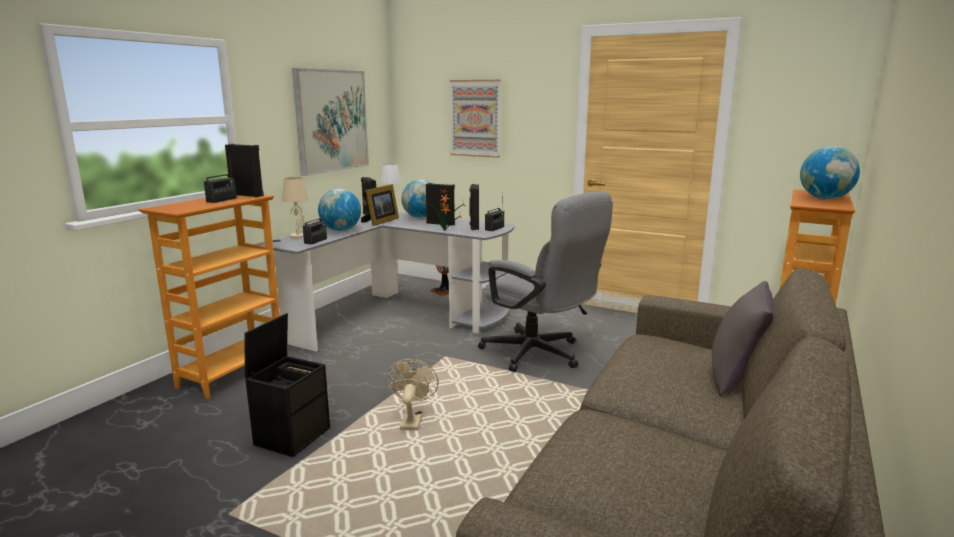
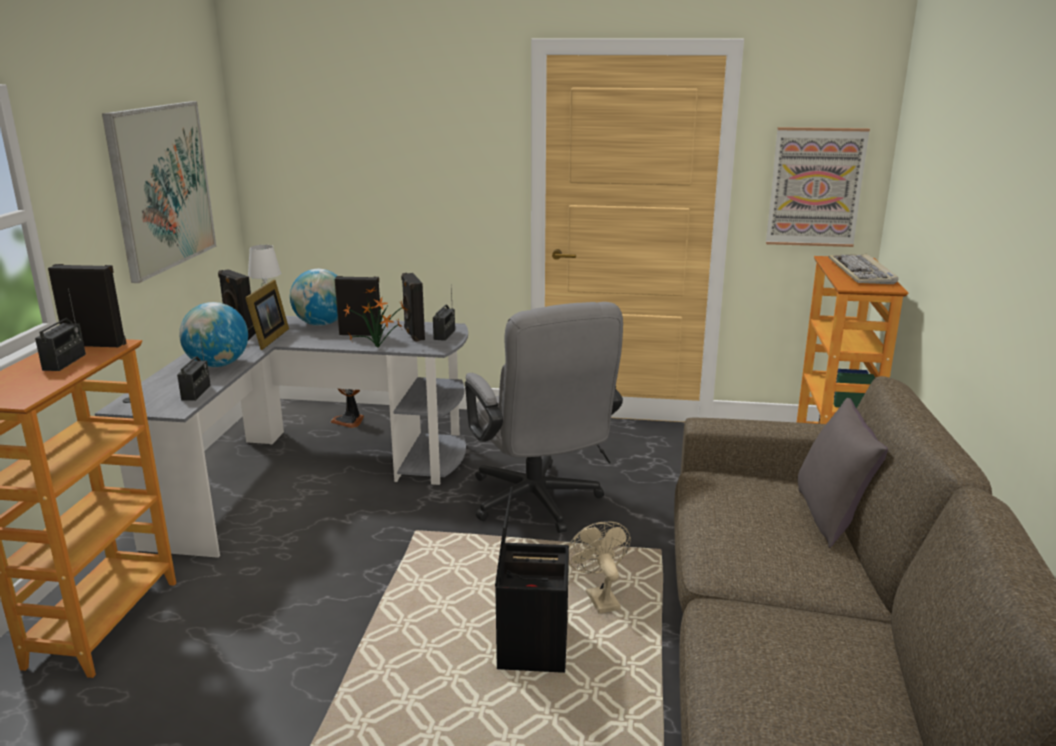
camera: 20 degrees left, 5 degrees up
(292, 435) = (270, 707): black storage box -> black storage box (531, 645)
(298, 236) = (158, 386): beige table lamp -> none
(412, 420) = (428, 642): beige fan -> beige fan (599, 597)
(475, 118) = (377, 167): picture -> picture (815, 187)
(540, 355) = (539, 505): grey office chair -> grey office chair turned 45 degrees clockwise
(825, 199) = (862, 272): globe -> keyboard

